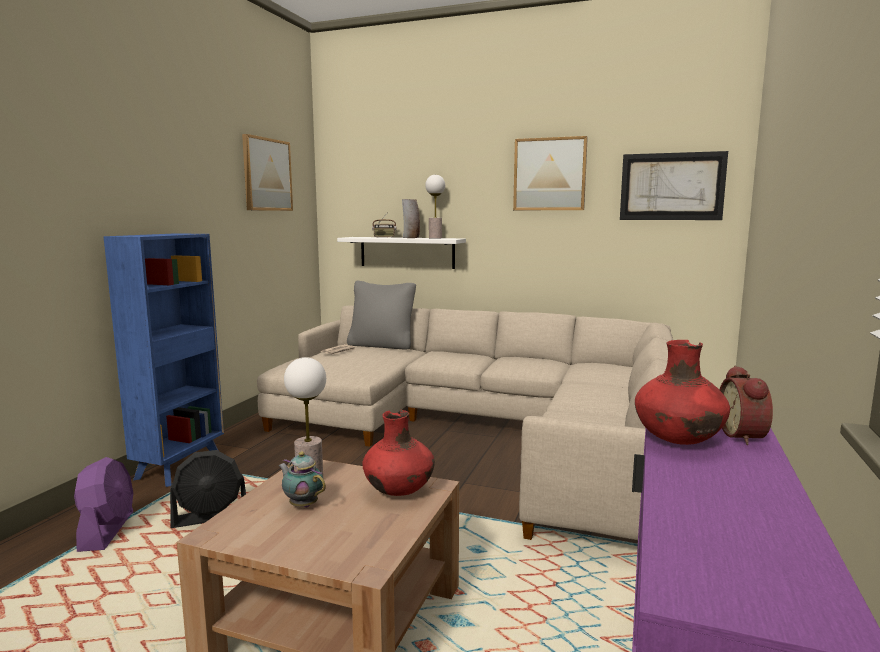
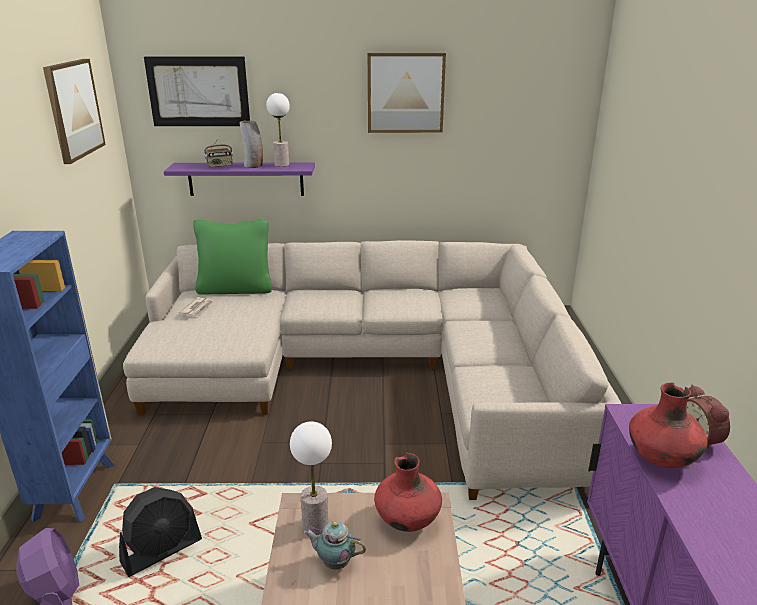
camera: 20 degrees left, 15 degrees up
(382, 345) = (236, 289): grey pillow -> green pillow
(407, 252) = (246, 179): white shelf -> purple shelf
(671, 186) = (527, 108): picture -> picture (198, 92)

